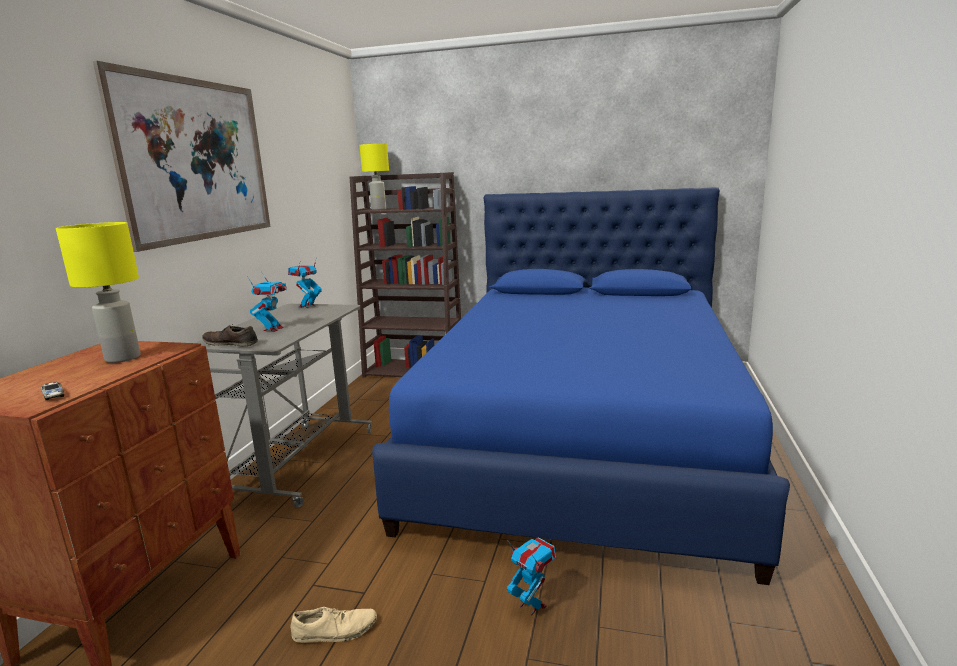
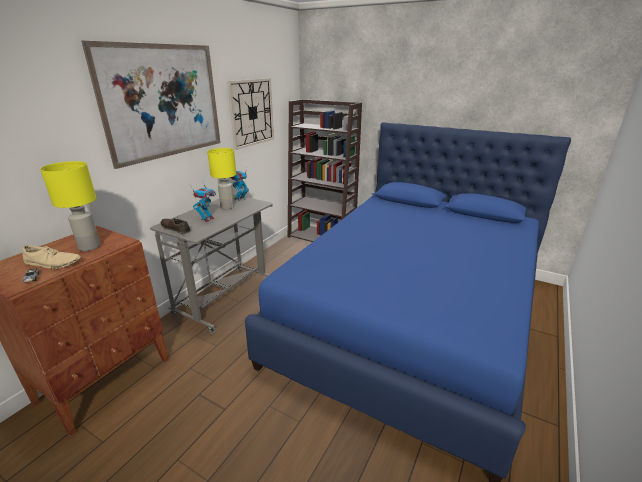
camera: 15 degrees right, 10 degrees up
(305, 188) = (251, 112): none -> wall clock
(335, 631) = (198, 433): beige shoe -> beige shoe (53, 263)
(379, 209) = (308, 125): yellow table lamp -> yellow table lamp (228, 207)
(532, 605) = (321, 450): toy robot -> none

